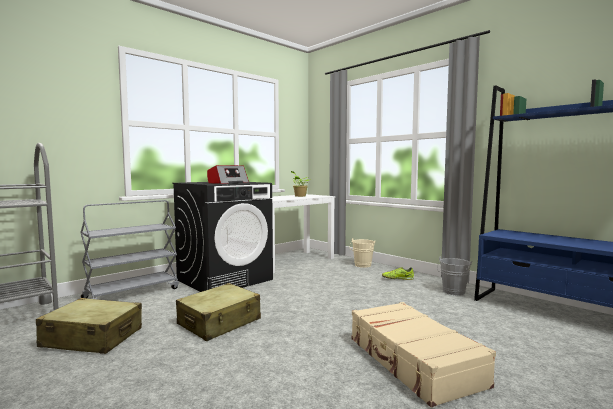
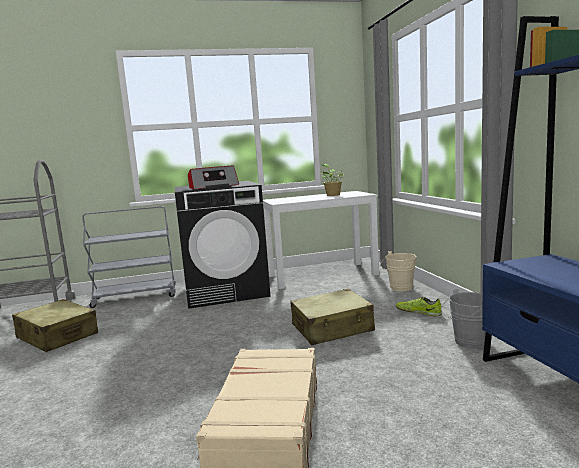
camera: 30 degrees right, 5 degrees up
(219, 322) = (158, 338): beige suitcase -> beige suitcase (332, 328)

